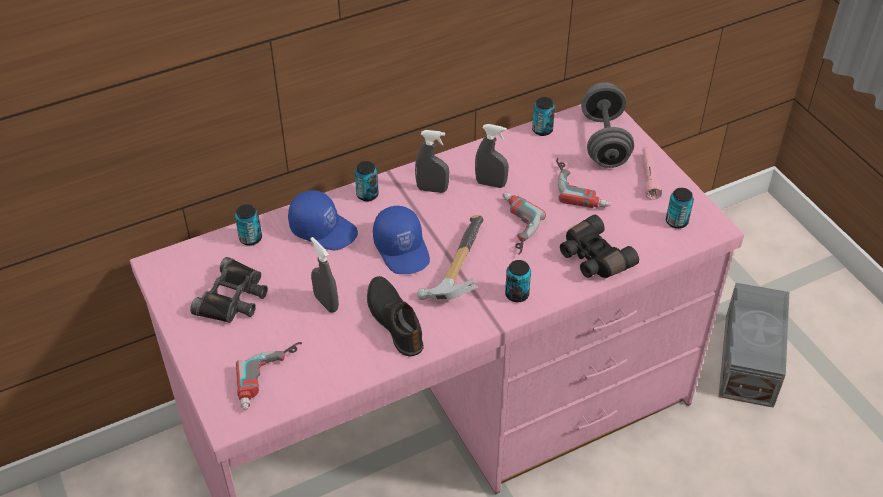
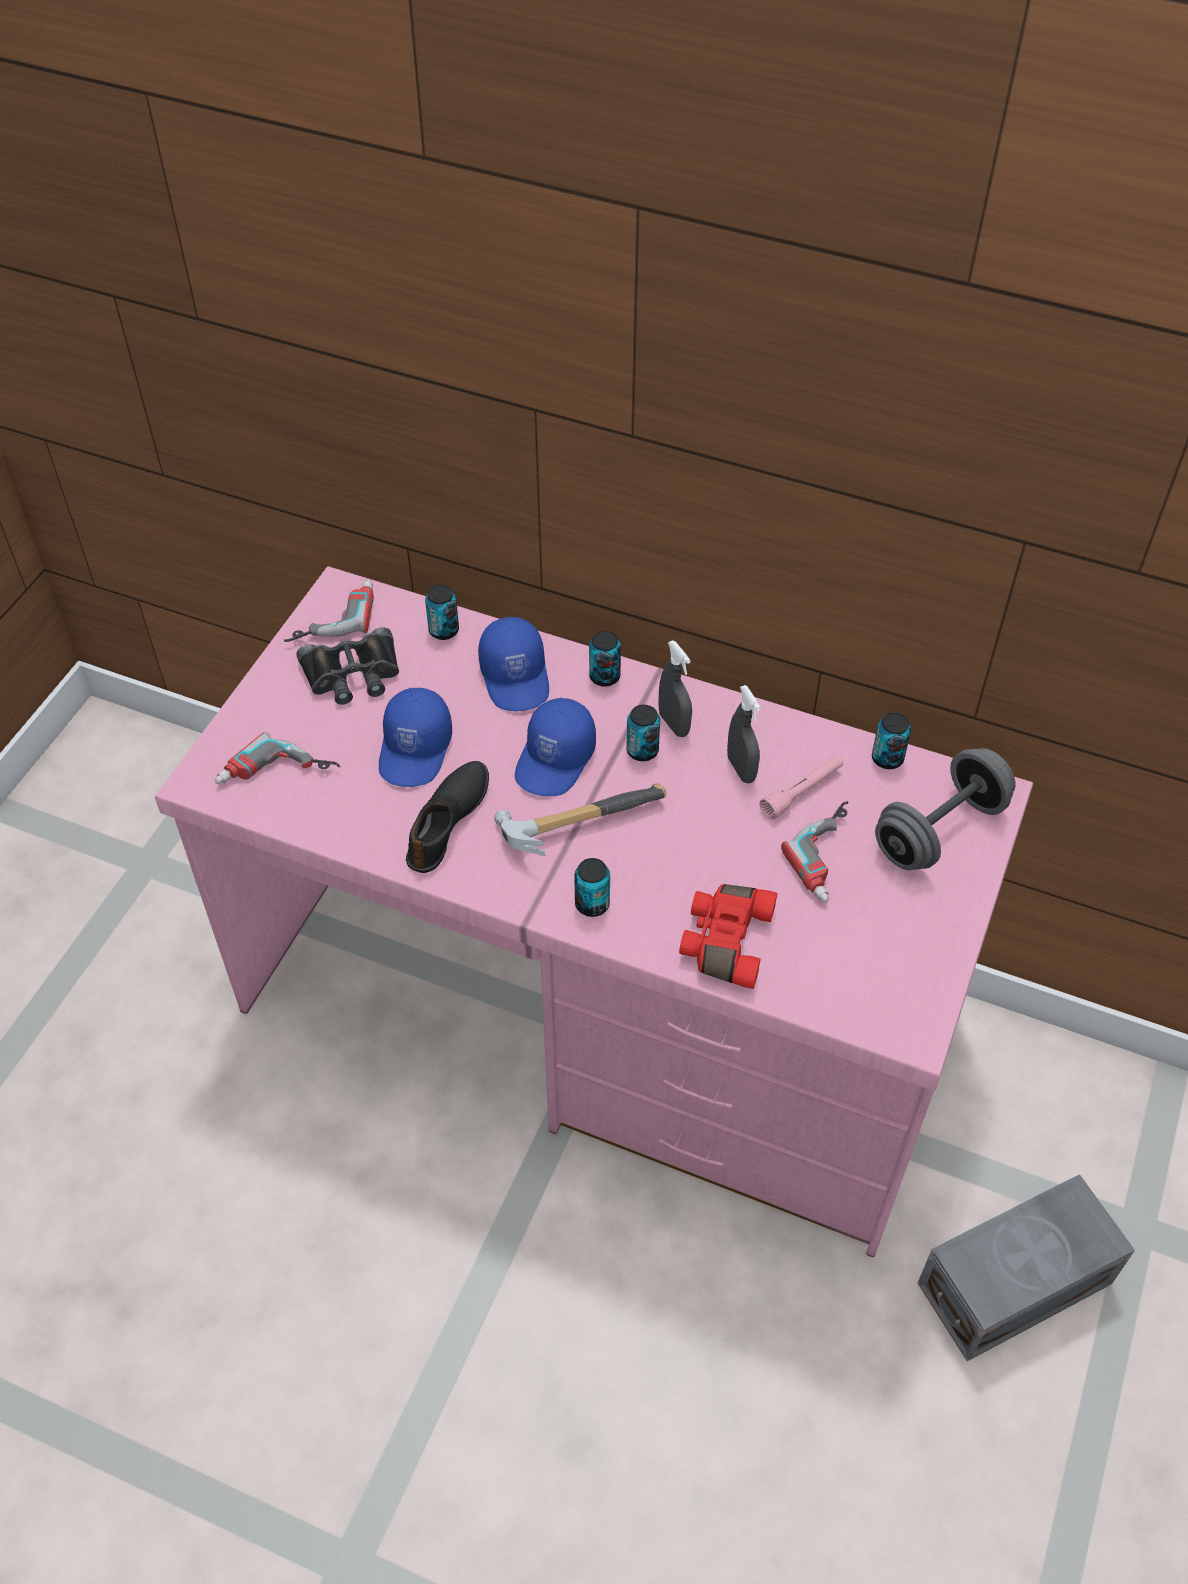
camera: 50 degrees right, 5 degrees up
(326, 303) = (416, 750): grey spray bottle -> blue cap
(512, 226) = (693, 832): power drill -> power drill (331, 616)
(593, 258) = (724, 941): black binoculars -> red binoculars
(648, 177) = (927, 913): pink flashlight -> pink flashlight (802, 792)
(676, 221) = (879, 989): can -> can (642, 750)

